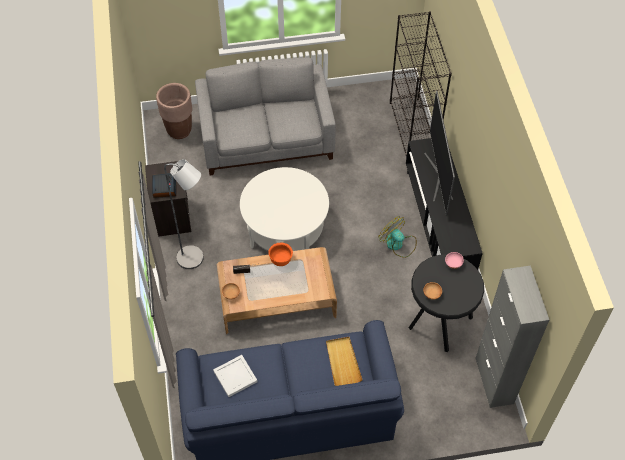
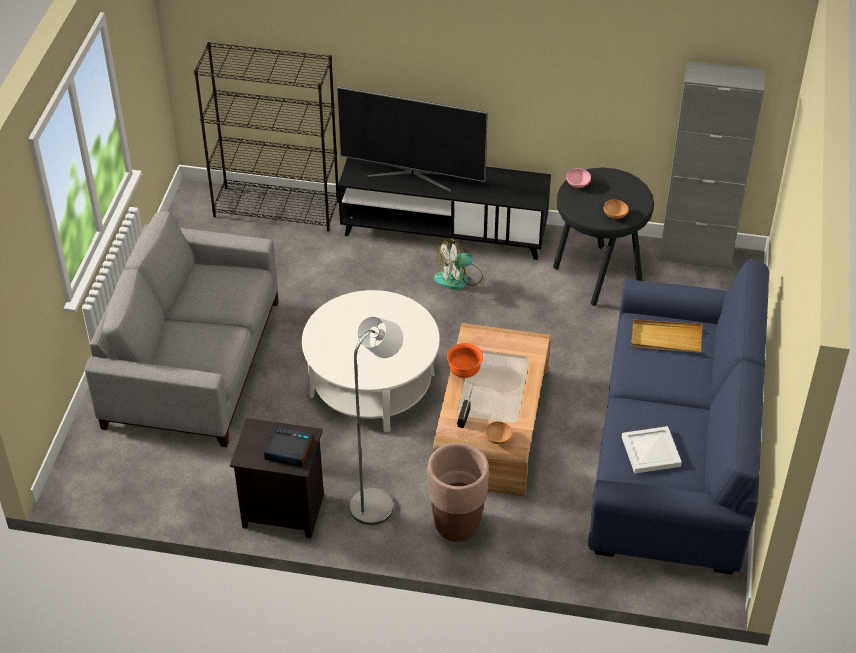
camera: 70 degrees left, 10 degrees down
(179, 130) = (112, 463): brown planter -> brown planter (456, 525)

